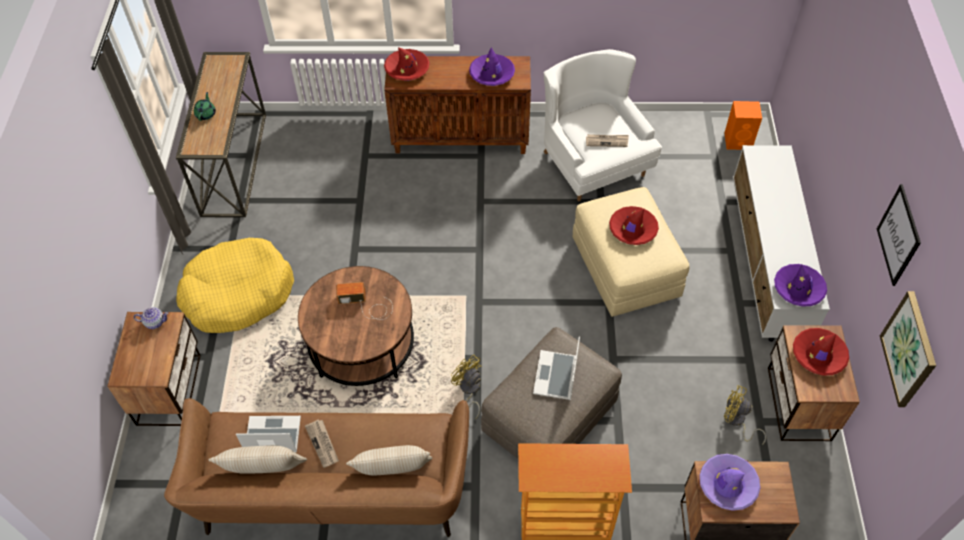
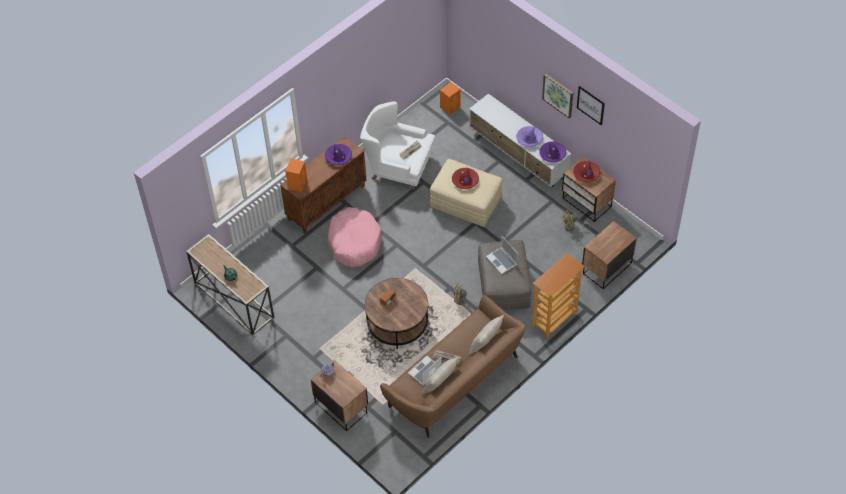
camera: 45 degrees left, 0 degrees up
(238, 294) = (317, 349): yellow dog bed -> none
(407, 69) = (297, 183): red hat -> orange speaker
(435, 206) = (354, 242): none -> pink dog bed
(728, 485) = (602, 245): purple hat -> purple hat (529, 138)
(909, 349) = (626, 144): picture -> picture (558, 95)

